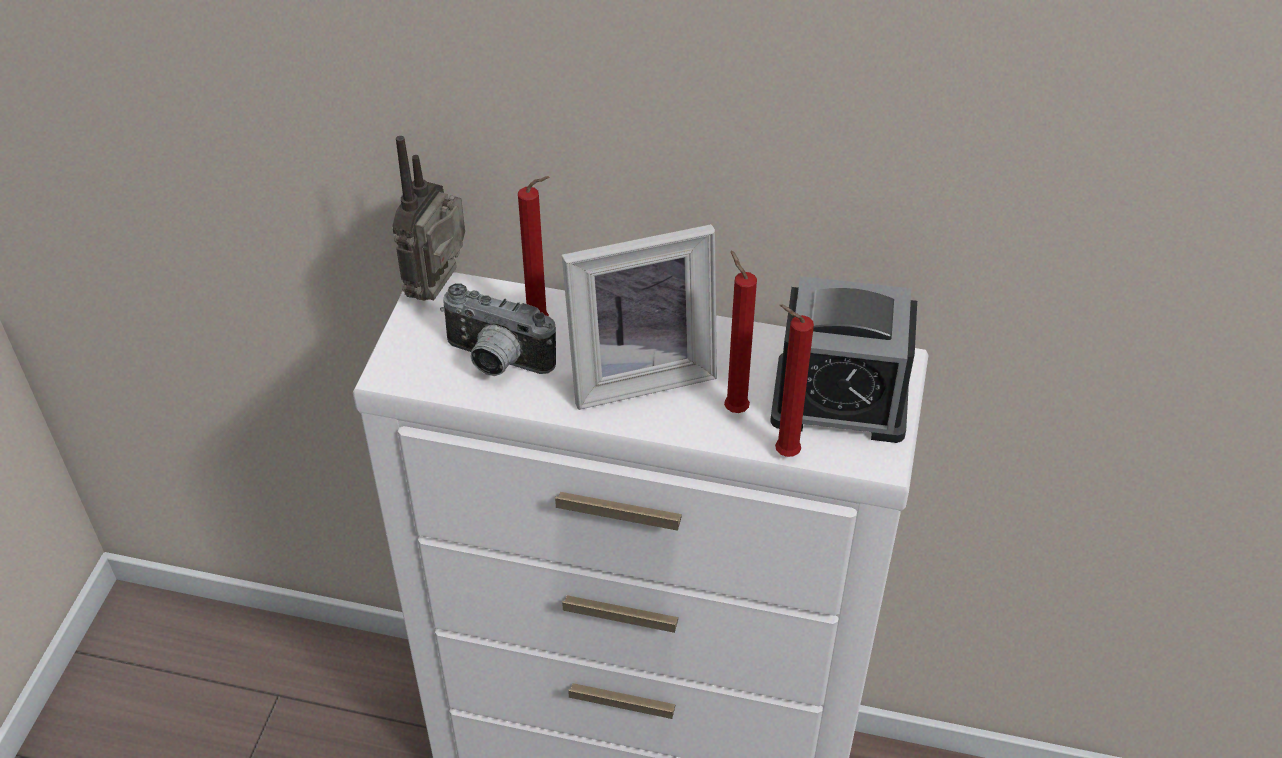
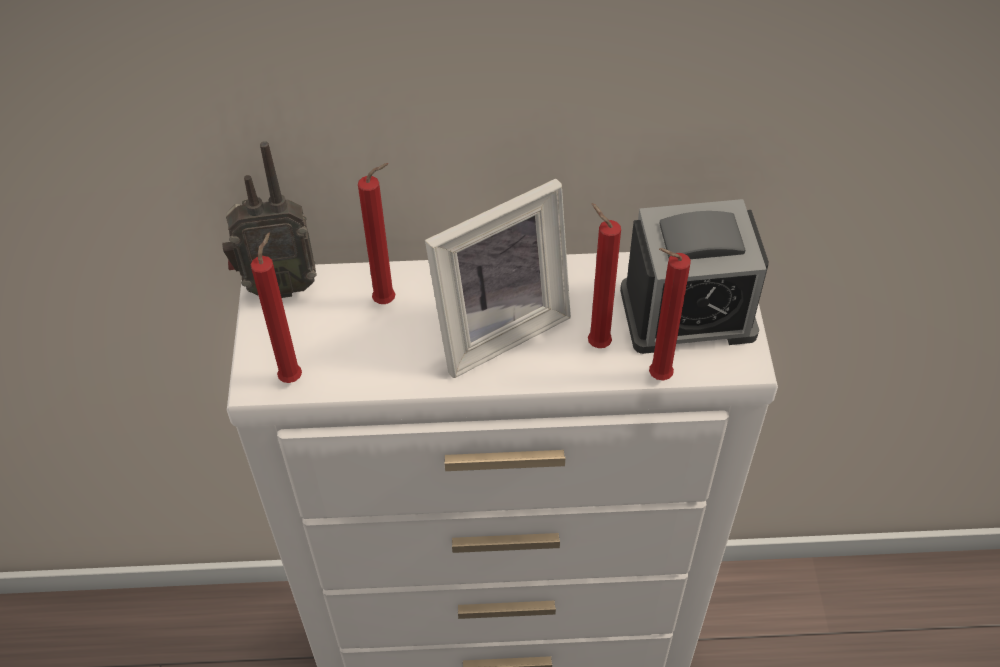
camera: 15 degrees left, 5 degrees up
(425, 374) = (293, 376): none -> red candle
(440, 289) = (278, 285): radio -> radio turned 105 degrees counterclockwise
(495, 362) = (357, 348): camera -> none

